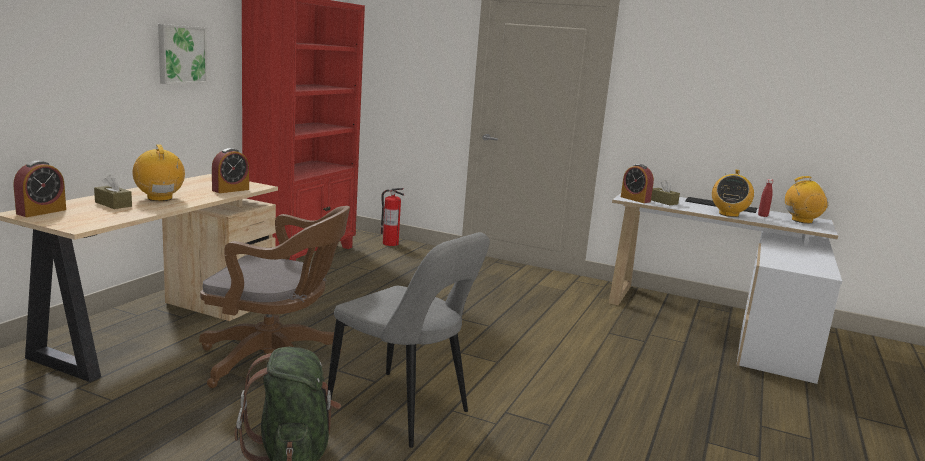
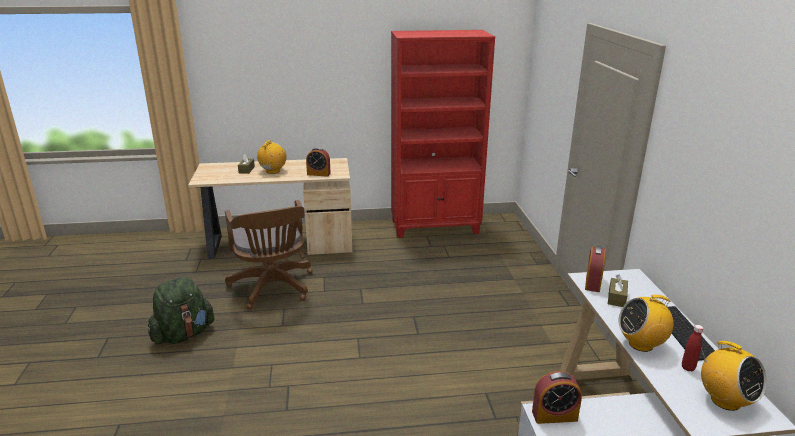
camera: 60 degrees right, 10 degrees up
(41, 212) = (213, 167): alarm clock -> alarm clock (554, 416)
(181, 54) = (337, 78): picture -> none
(390, 243) = (514, 240): fire extinguisher -> none
(403, 410) = (255, 348): grey chair -> none

